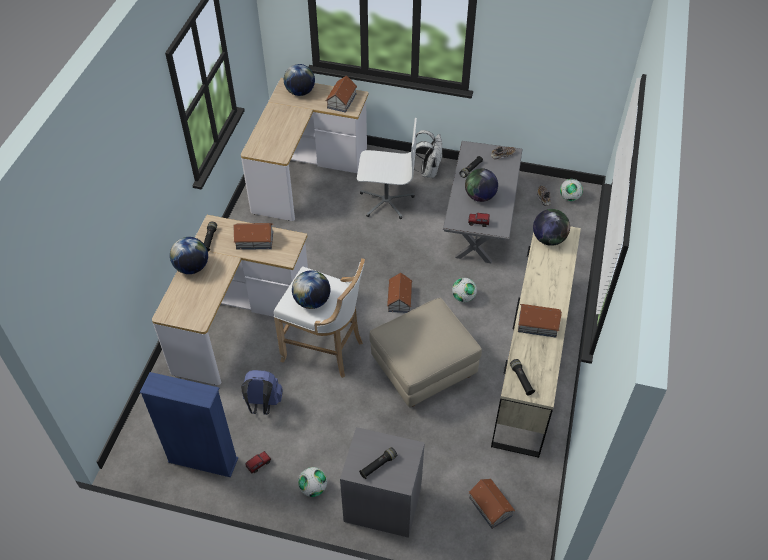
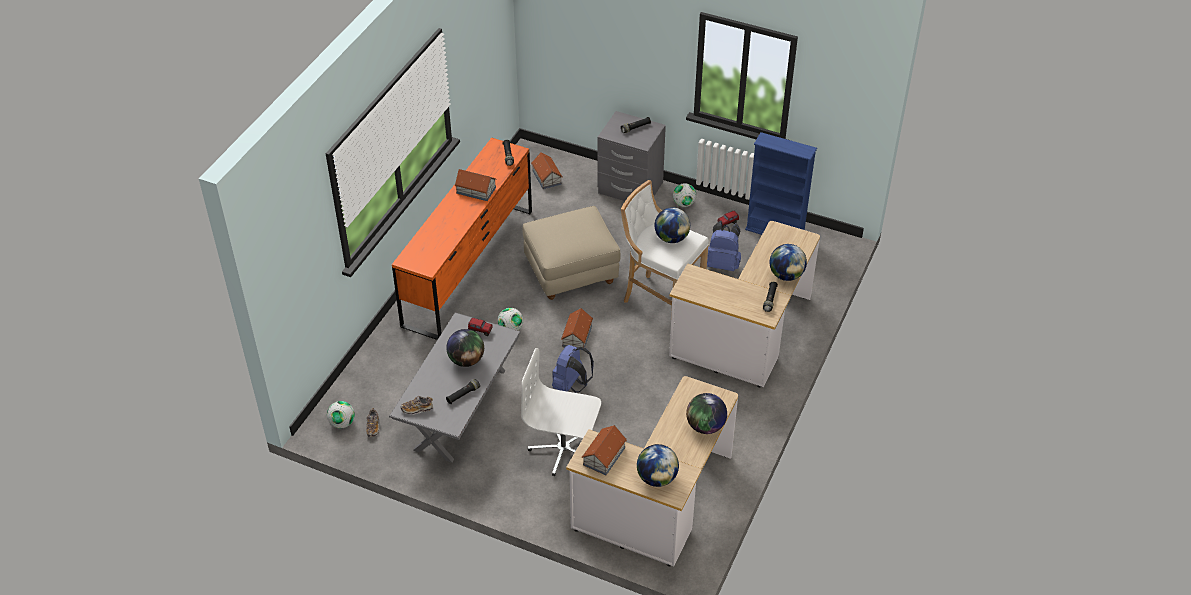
camera: 170 degrees left, 5 degrees down
(255, 240) = (723, 293): toy house -> none
(393, 252) = (571, 385): none -> blue backpack
(427, 171) = (499, 484): white backpack -> none
(530, 360) = (469, 267): beige dresser -> orange dresser
(548, 239) = (429, 257): globe -> globe (705, 426)

